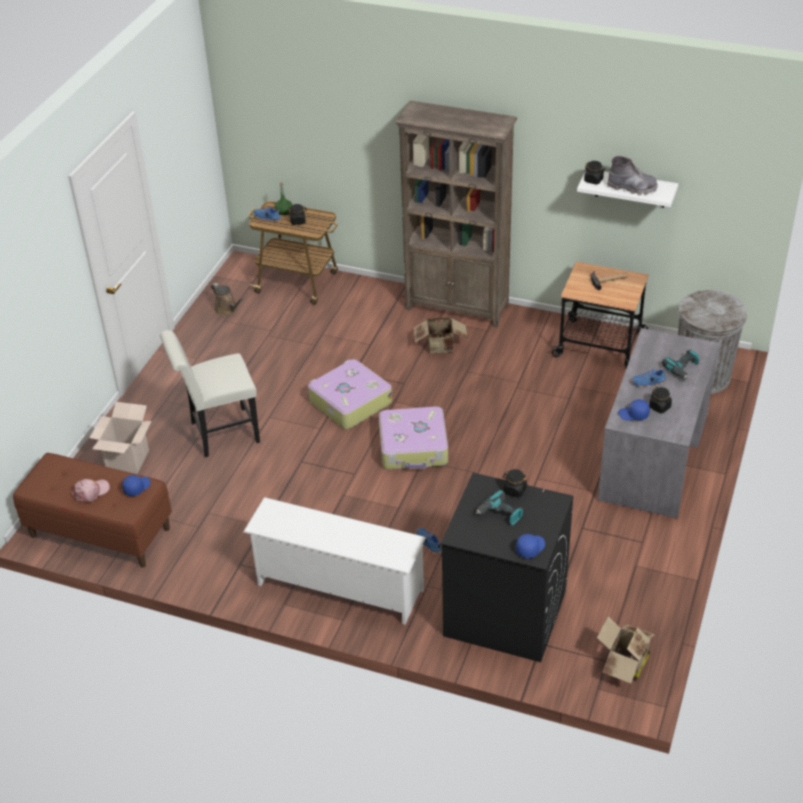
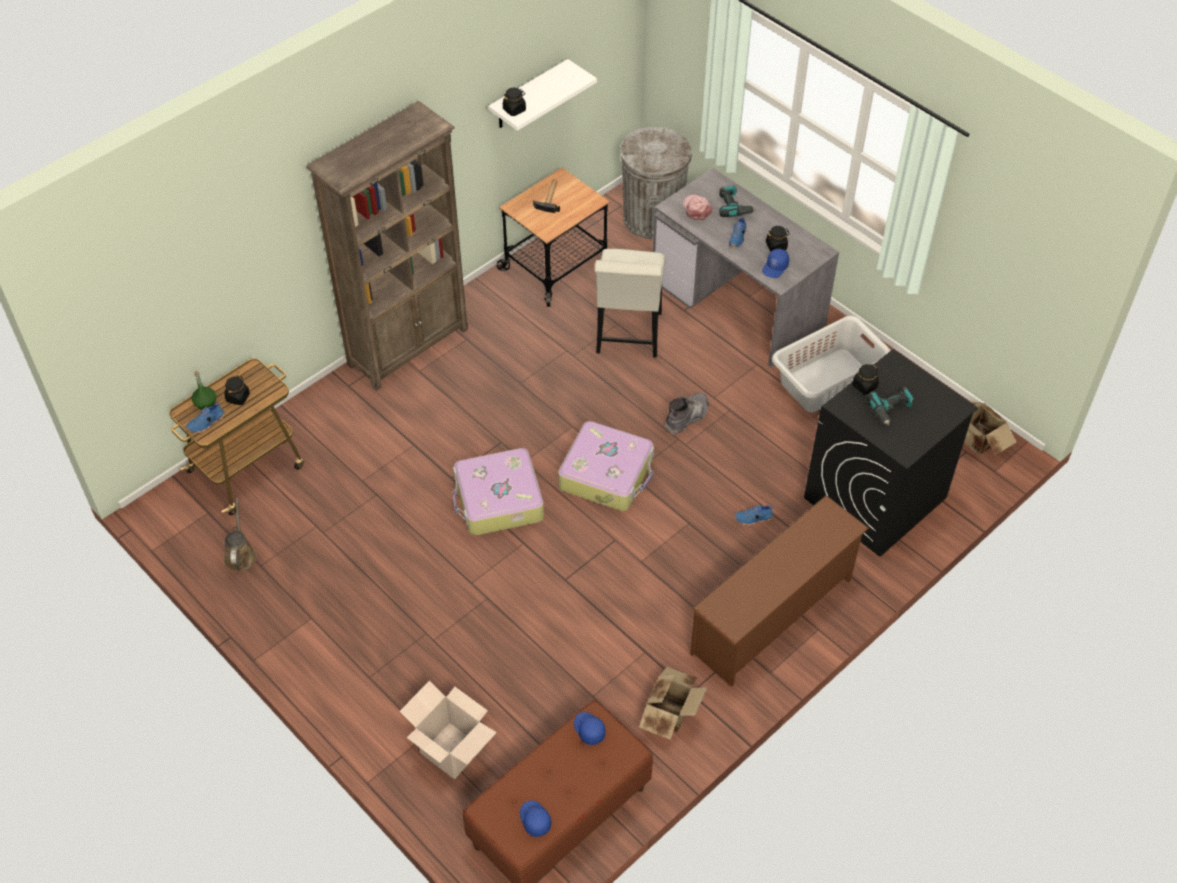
camera: 65 degrees left, 10 degrees up
(91, 492) = (568, 779): pink cap -> pink cap (697, 209)
(219, 434) = (467, 641): white chair -> white chair (628, 337)
(227, 309) = (240, 555): brown watering can -> brown watering can turned 75 degrees counterclockwise
(338, 588) = (773, 617): white shoe rack -> brown shoe rack
(441, 348) = (466, 387): cardboard box -> cardboard box (671, 714)
(530, 548) = (946, 407): blue cap -> blue cap (534, 820)
(613, 541) = (828, 381): none -> grey laundry basket
(632, 188) = (550, 91): grey boot -> grey boot (687, 417)

